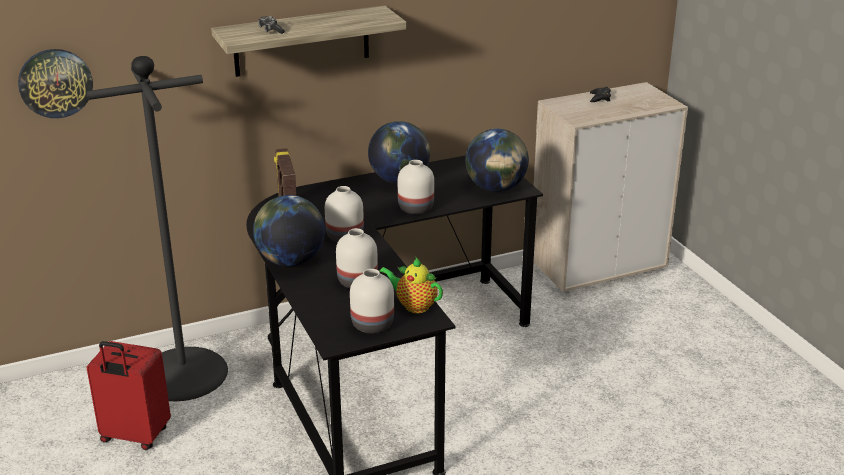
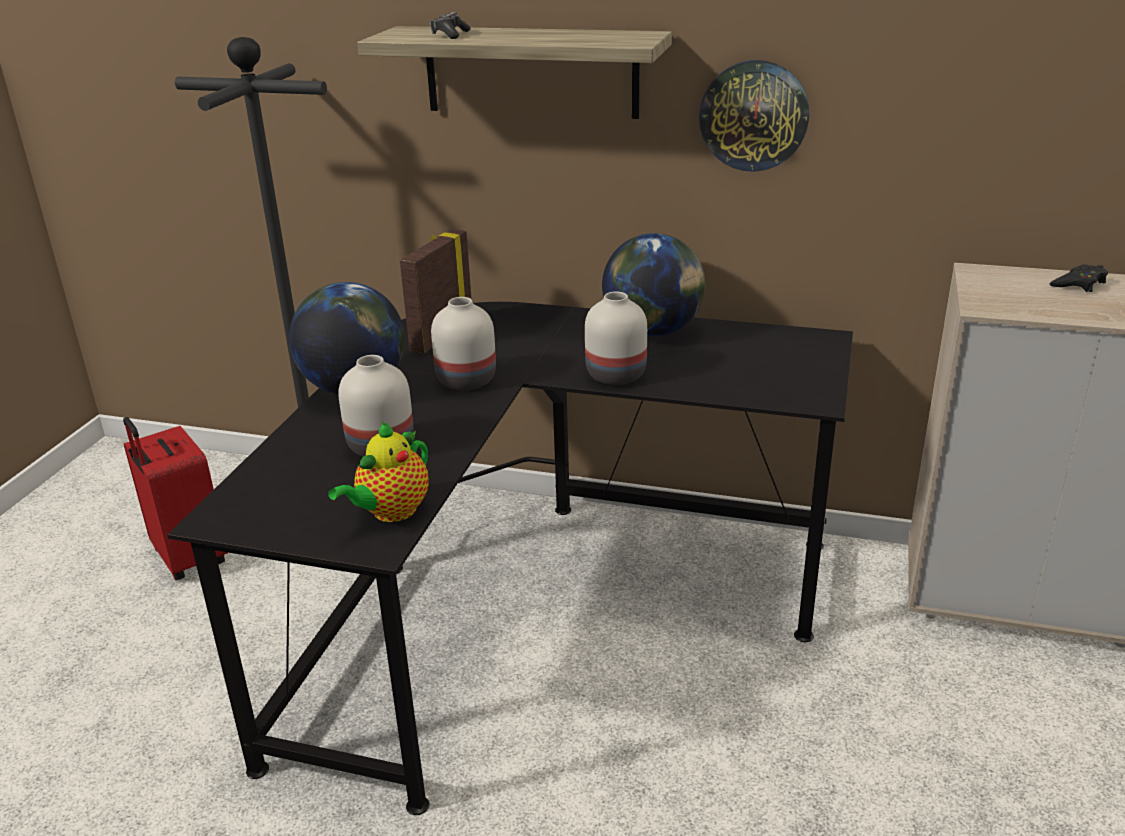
camera: 40 degrees right, 0 degrees up
(55, 83) = (202, 73): wall clock -> wall clock (754, 115)
(371, 324) = (297, 514): white vase -> none
(414, 306) = (391, 512): teapot -> teapot turned 120 degrees counterclockwise
(496, 188) = (777, 385): globe -> none

